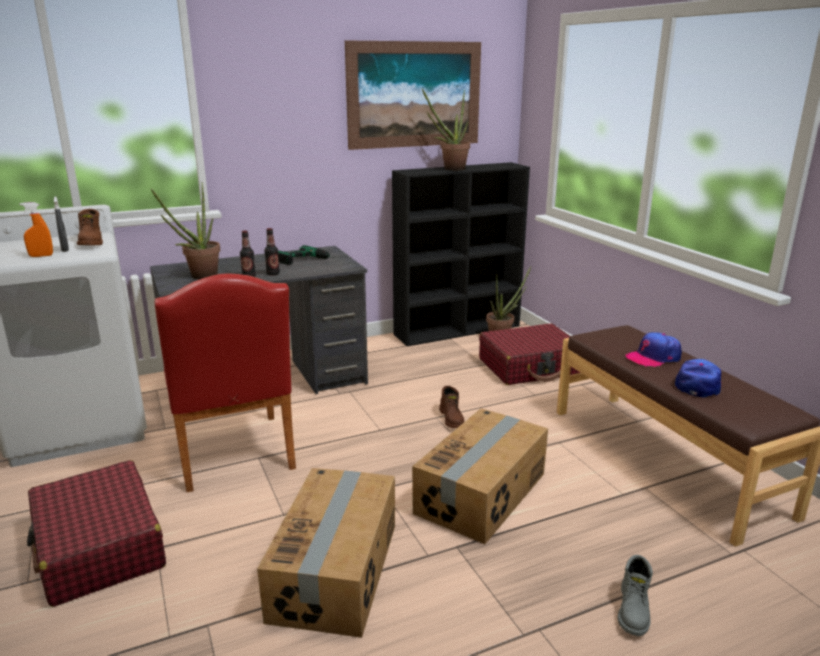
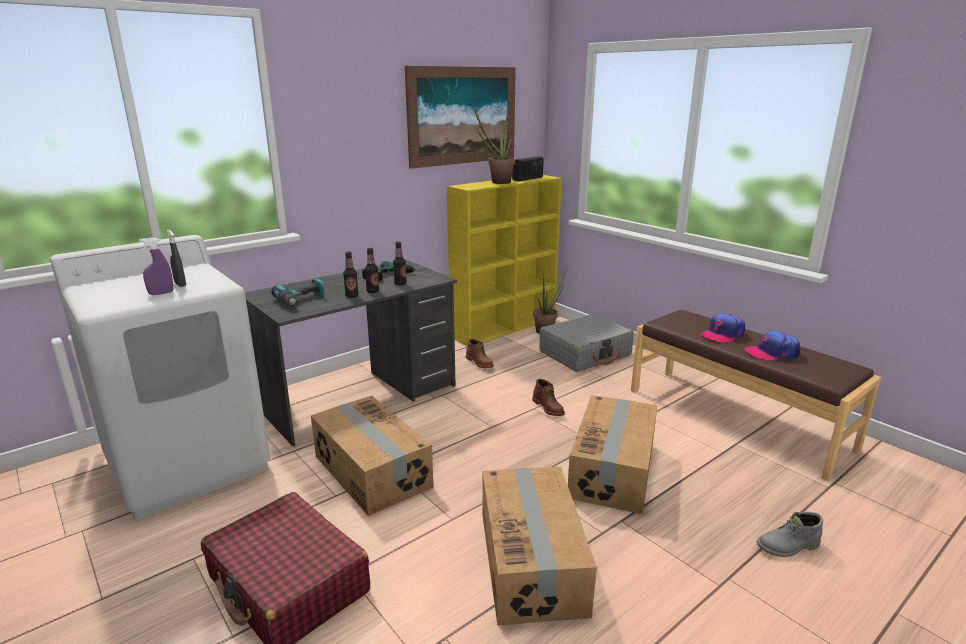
camera: 15 degrees left, 0 degrees up
(41, 256) = (161, 293): orange spray bottle -> purple spray bottle
(92, 242) = (202, 275): brown boot -> brown boot (480, 363)
(199, 277) = (301, 300): potted plant -> power drill
(235, 456) = (371, 471): red chair -> cardboard box
(306, 269) = (400, 284): none -> bottle
(458, 330) = (505, 327): black bookcase -> yellow bookcase
(489, 166) = (528, 179): none -> radio
(530, 367) = (585, 354): red suitcase -> grey suitcase
(634, 610) = (788, 547): grey boot -> grey boot turned 75 degrees clockwise
(698, 384) = (772, 353): cap -> cap turned 105 degrees counterclockwise

